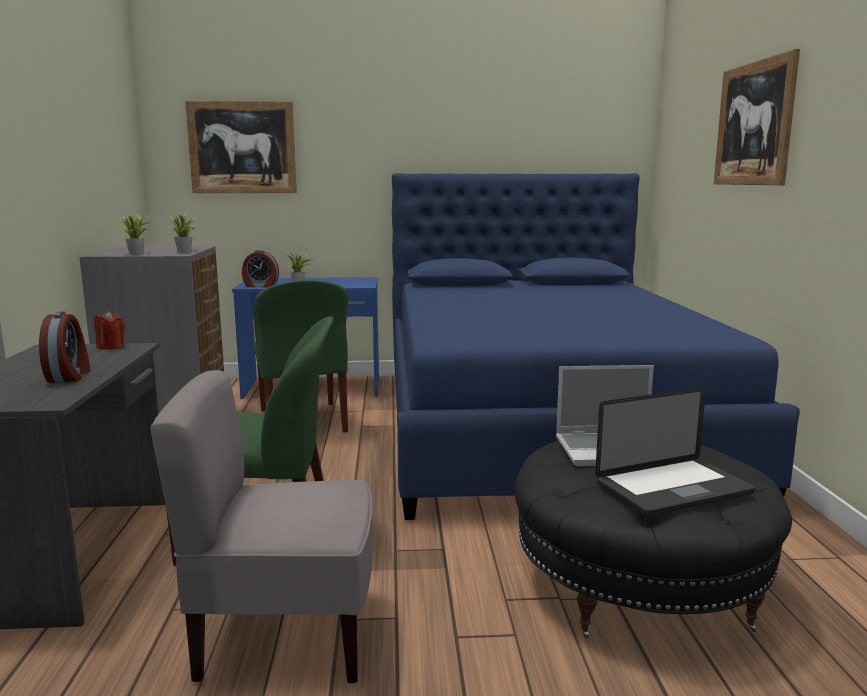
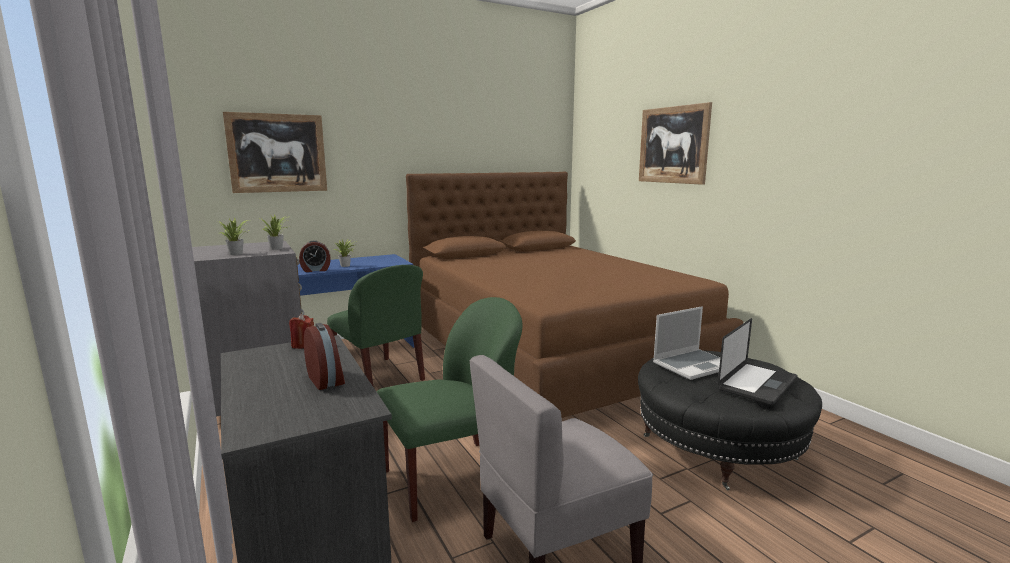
camera: 25 degrees left, 0 degrees up
(542, 427) = (552, 352): blue bed -> brown bed

